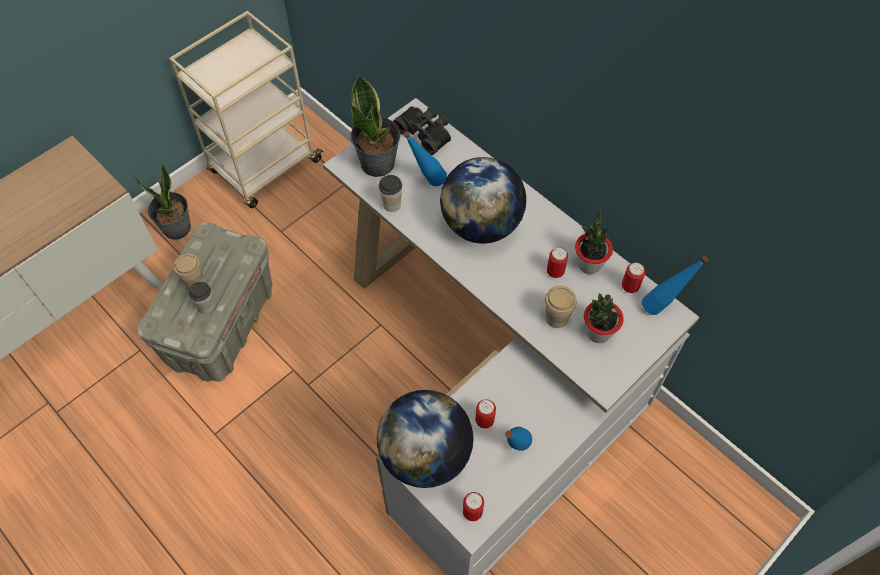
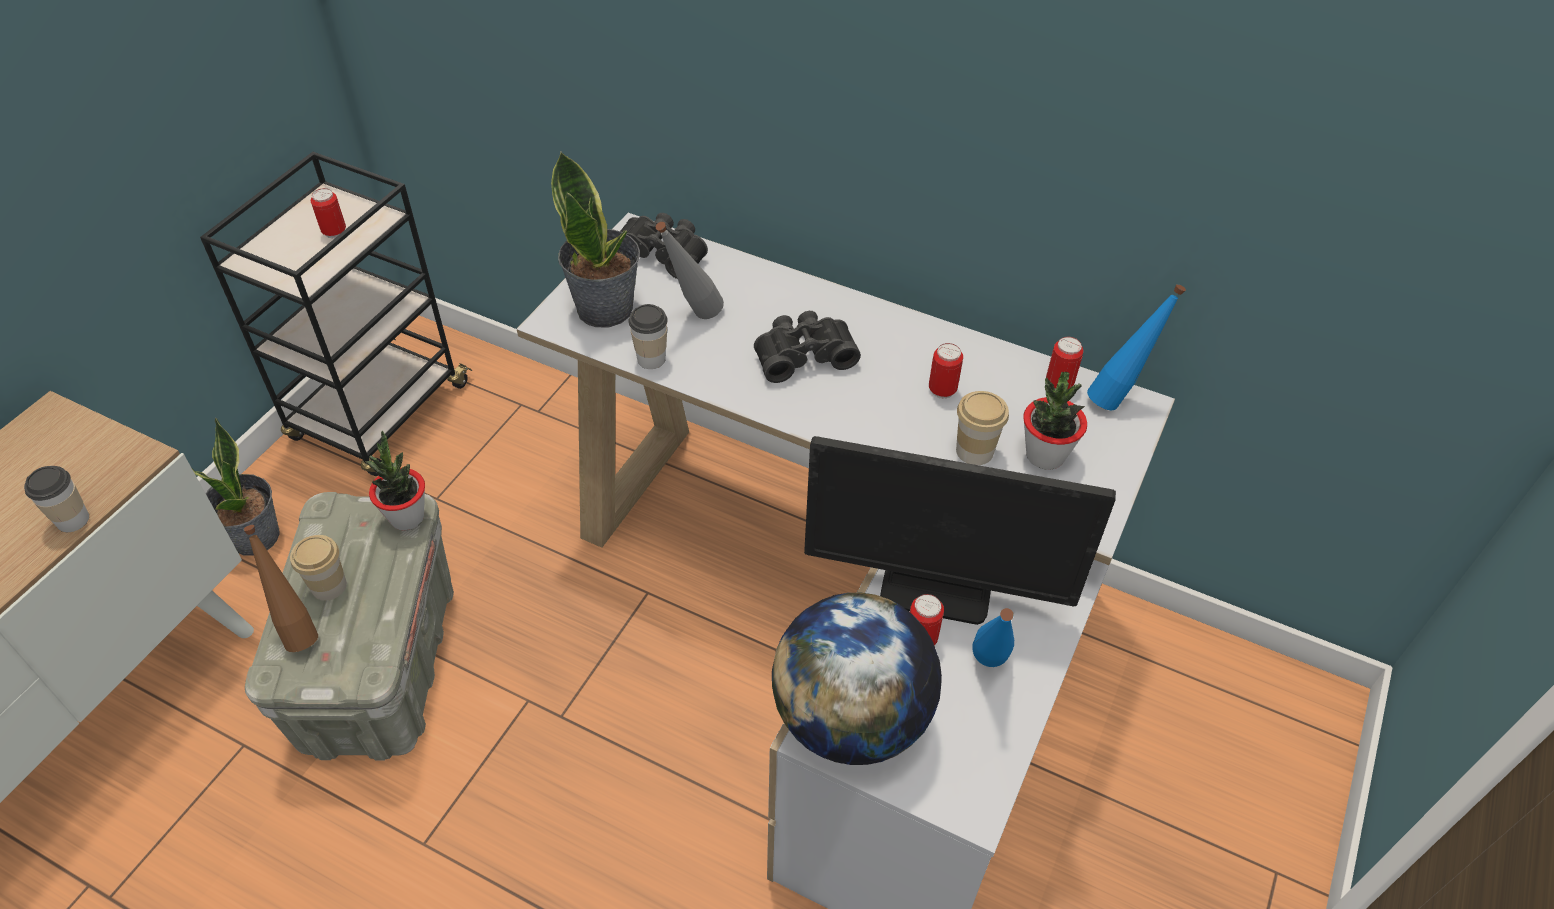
camera: 20 degrees left, 10 degrees down
(172, 302) = (298, 629): none -> brown bottle
(206, 306) = (363, 619): cup -> cup (73, 520)
(264, 168) = (379, 414): beige cart -> black cart
(426, 182) = (692, 317): blue bottle -> grey bottle
(472, 512) = (965, 784): can -> can (334, 232)
(481, 225) = (803, 354): globe -> black binoculars
(507, 392) = (936, 587): none -> monitor
(589, 264) = (986, 369): potted plant -> potted plant (407, 517)

